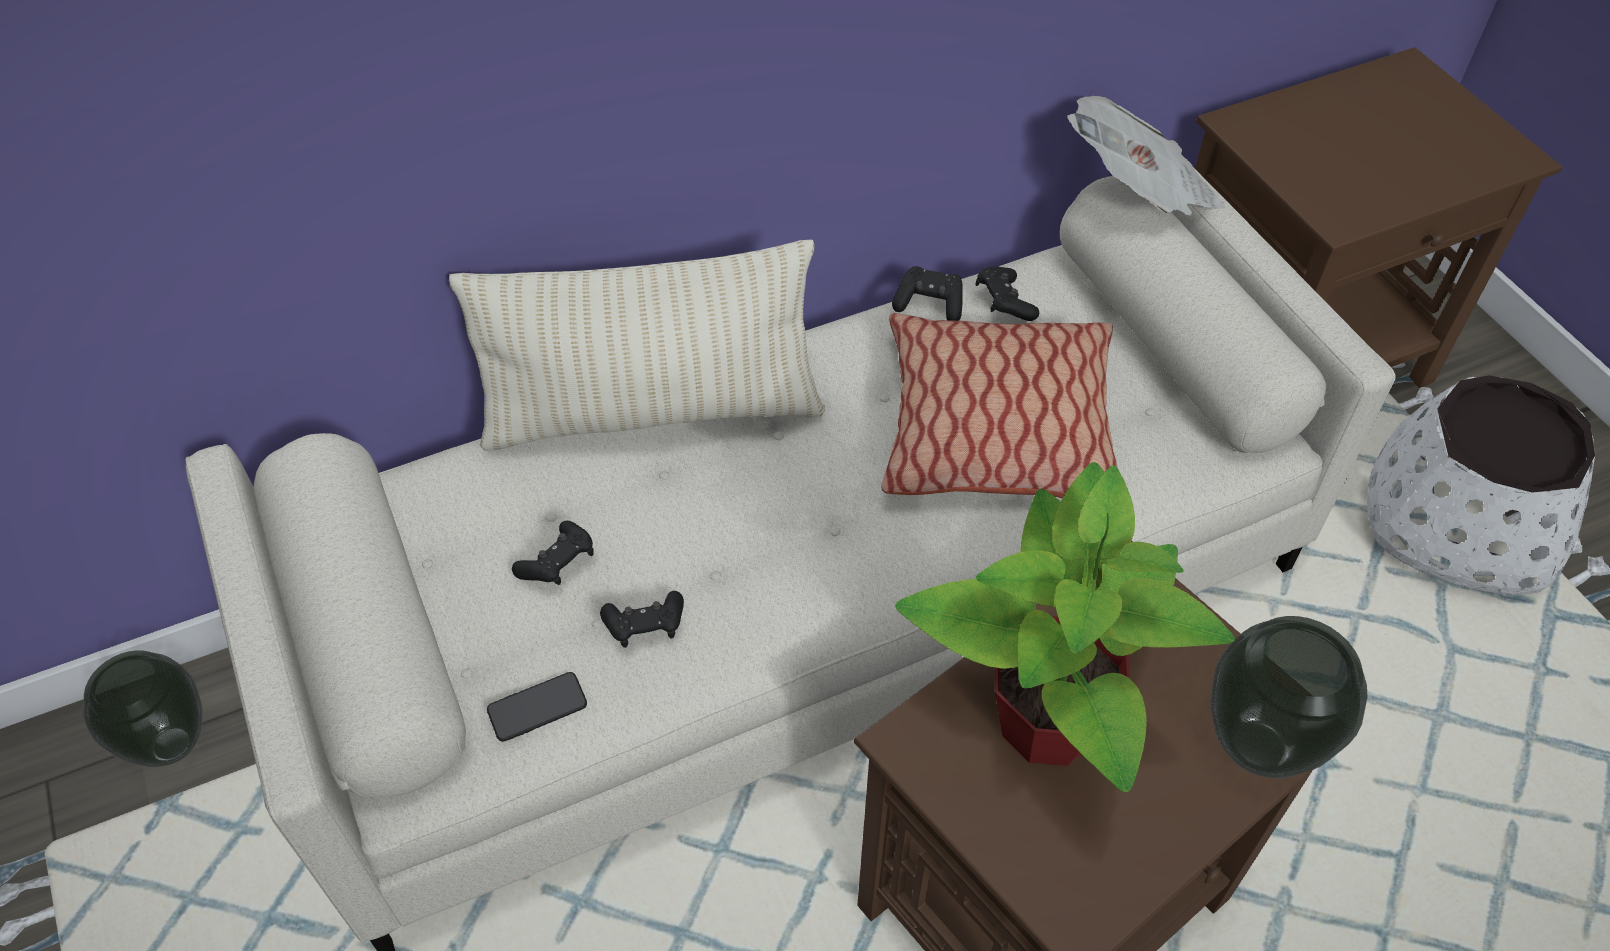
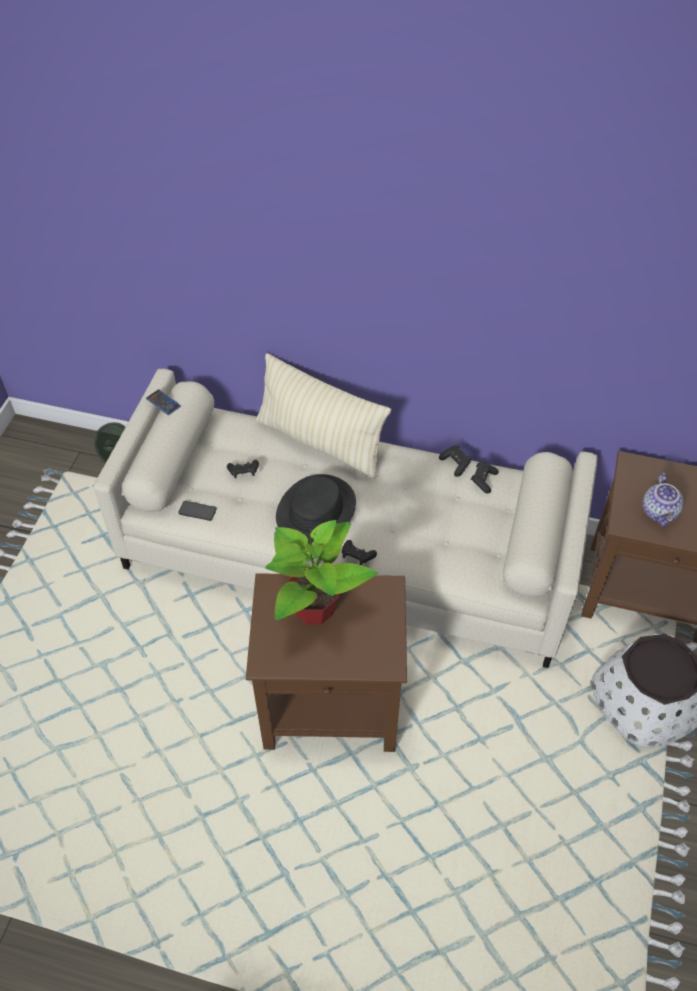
camera: 40 degrees right, 0 degrees up
(275, 519) = (163, 402): none -> phone
(645, 627) = (250, 509): black game controller -> black game controller (357, 556)
(778, 542) = (315, 510): none -> black hat
(996, 430) = (430, 523): pillow -> none
(1139, 193) = (558, 467): newspaper -> none
(1260, 746) = (370, 662): vase -> none
(1363, 171) = (660, 512): none -> teapot

